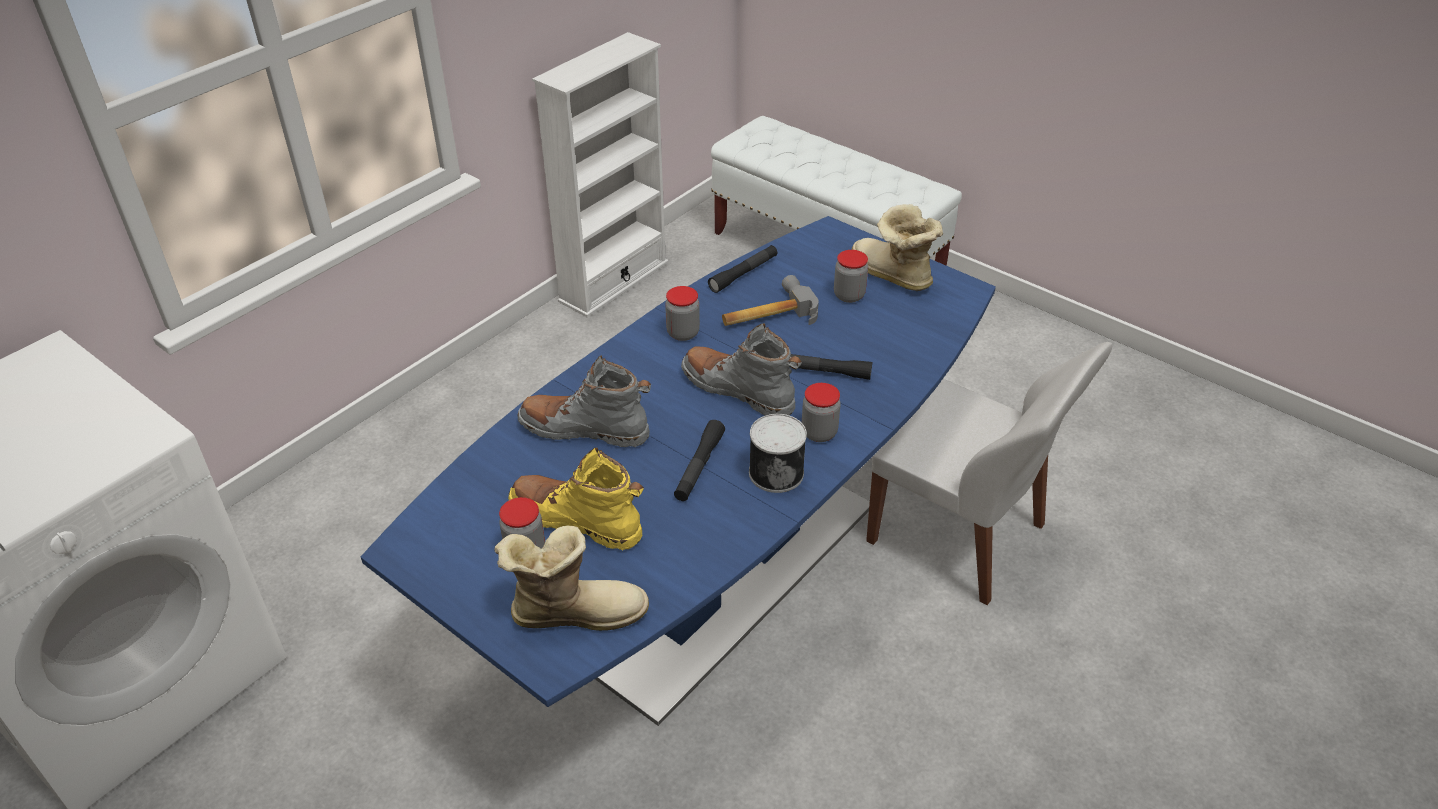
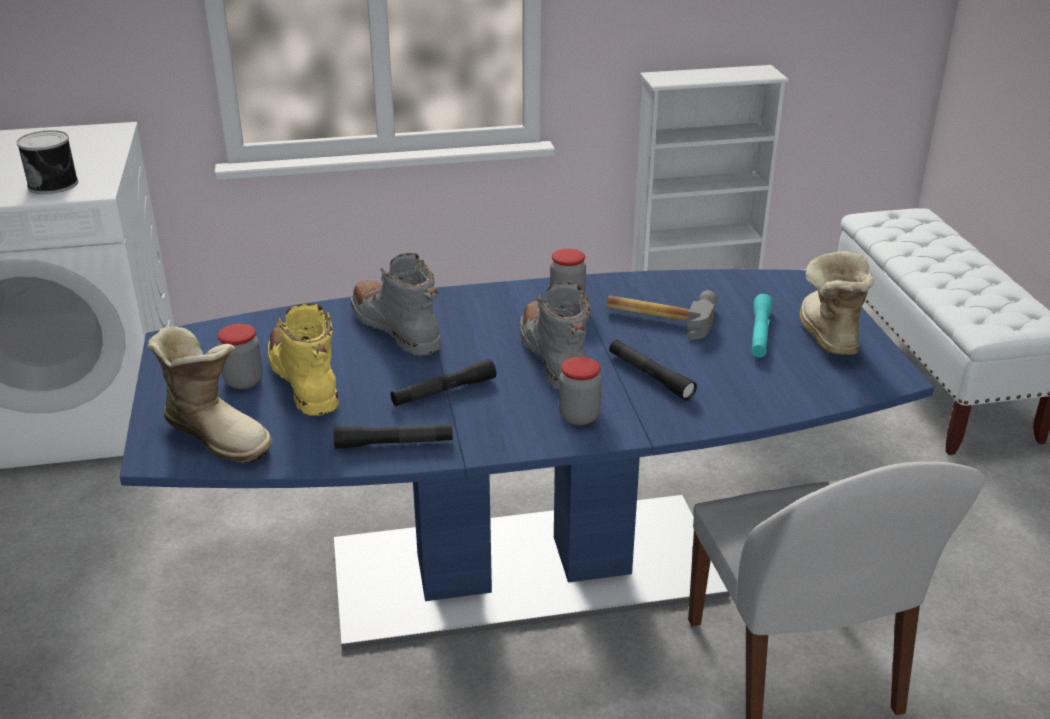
camera: 40 degrees right, 10 degrees down
(743, 274) = (681, 281): black flashlight -> black flashlight (394, 443)
(776, 471) = (500, 425): can -> can (54, 184)
(849, 295) = (760, 333): jar -> turquoise flashlight

